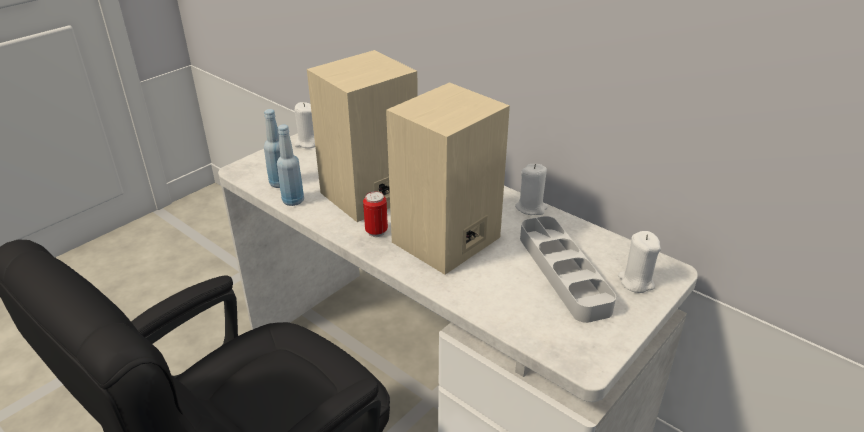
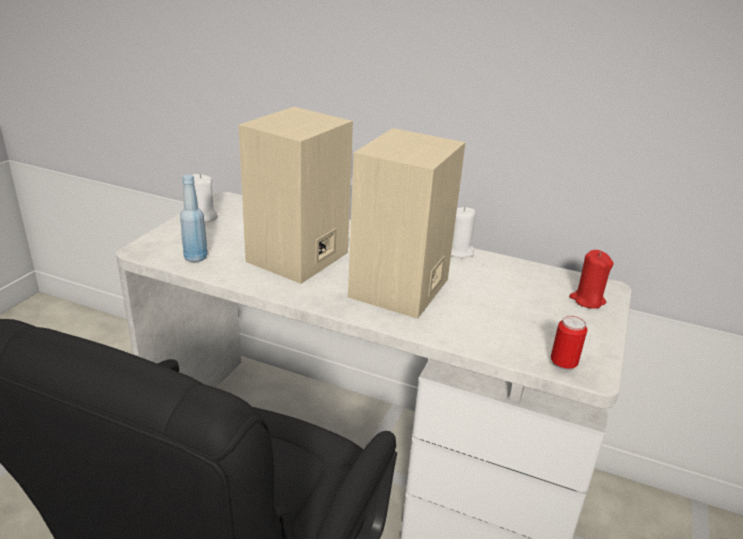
camera: 20 degrees left, 5 degrees down
(293, 201) = (220, 272): blue bottle -> none
(376, 232) = (326, 290): can -> can (563, 364)
(563, 272) = (522, 301): grey tray -> none
(636, 282) = (587, 300): white candle -> red candle

